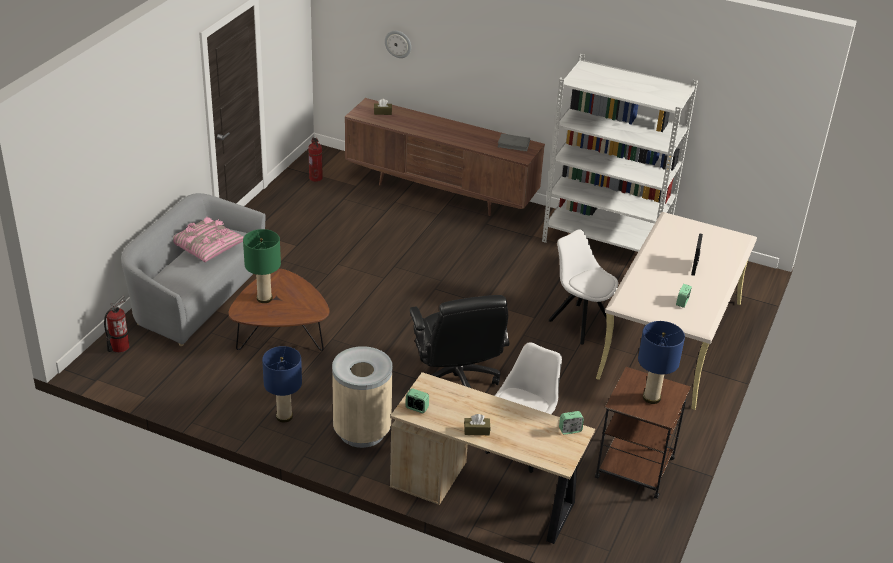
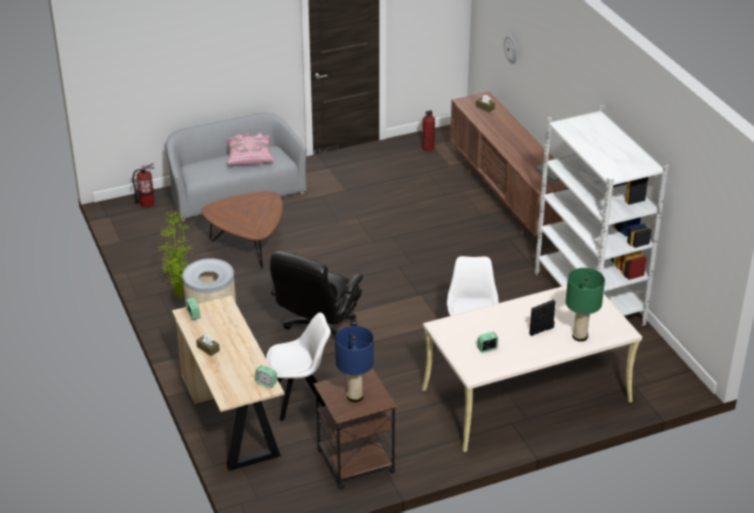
camera: 45 degrees right, 0 degrees up
(264, 298) = (238, 207): green table lamp -> green table lamp (579, 336)
(284, 416) = (180, 297): blue table lamp -> potted plant

